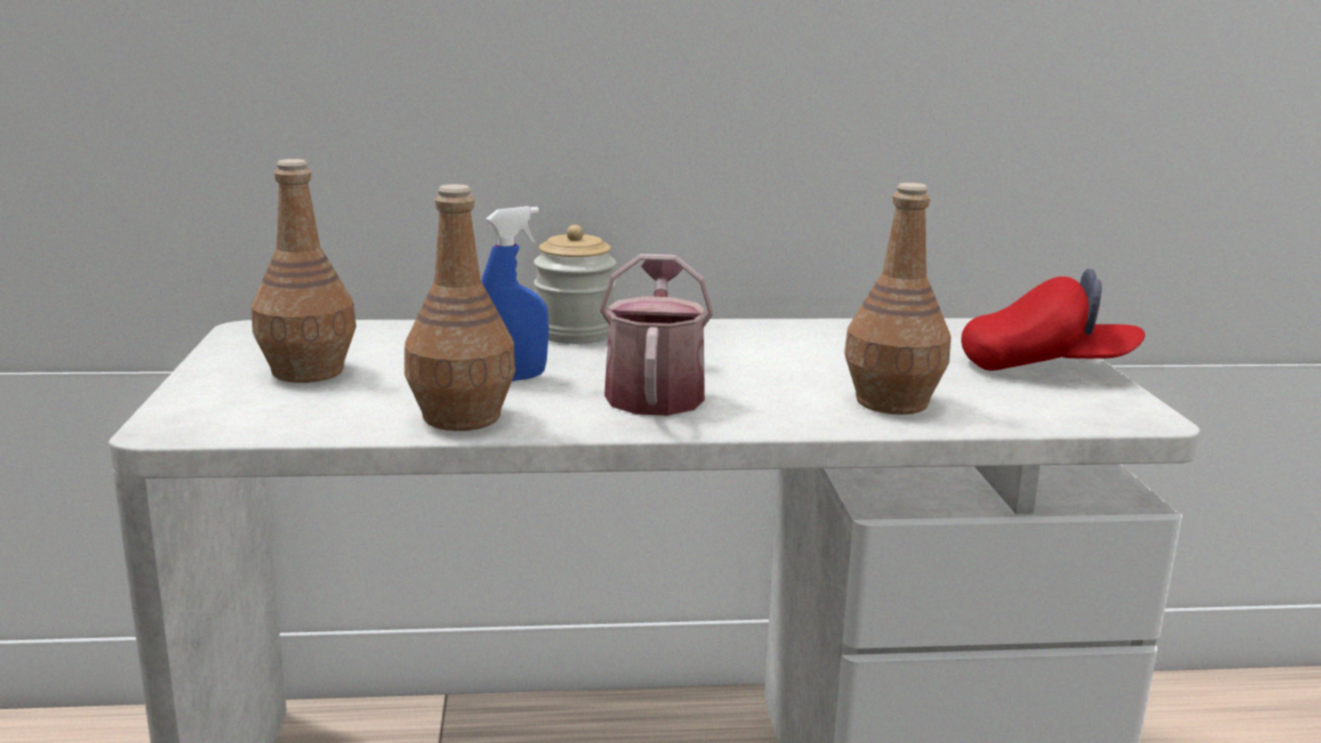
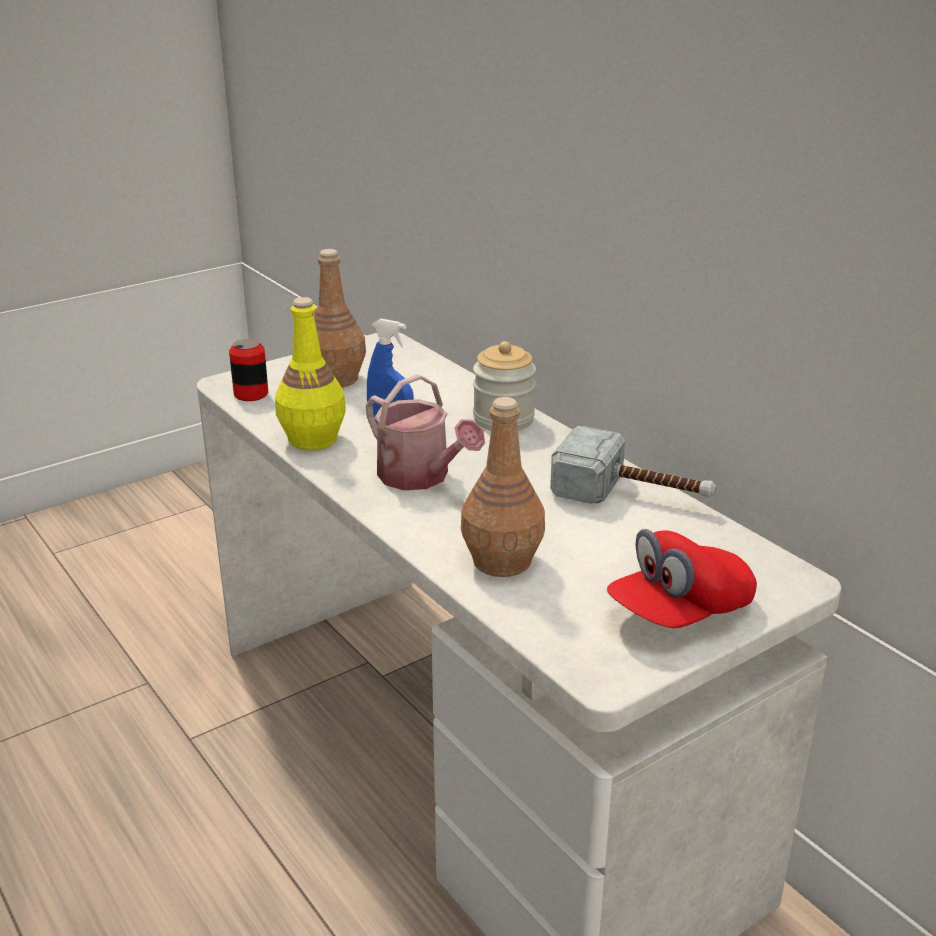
camera: 60 degrees right, 10 degrees up
(246, 421) = (251, 394): none -> can
(461, 418) = (312, 439): brown bottle -> yellow bottle
(655, 392) = (420, 477): watering can -> watering can turned 75 degrees clockwise
(815, 331) = (632, 495): none -> hammer
(1046, 368) = (679, 611): red cap -> red cap turned 75 degrees clockwise

